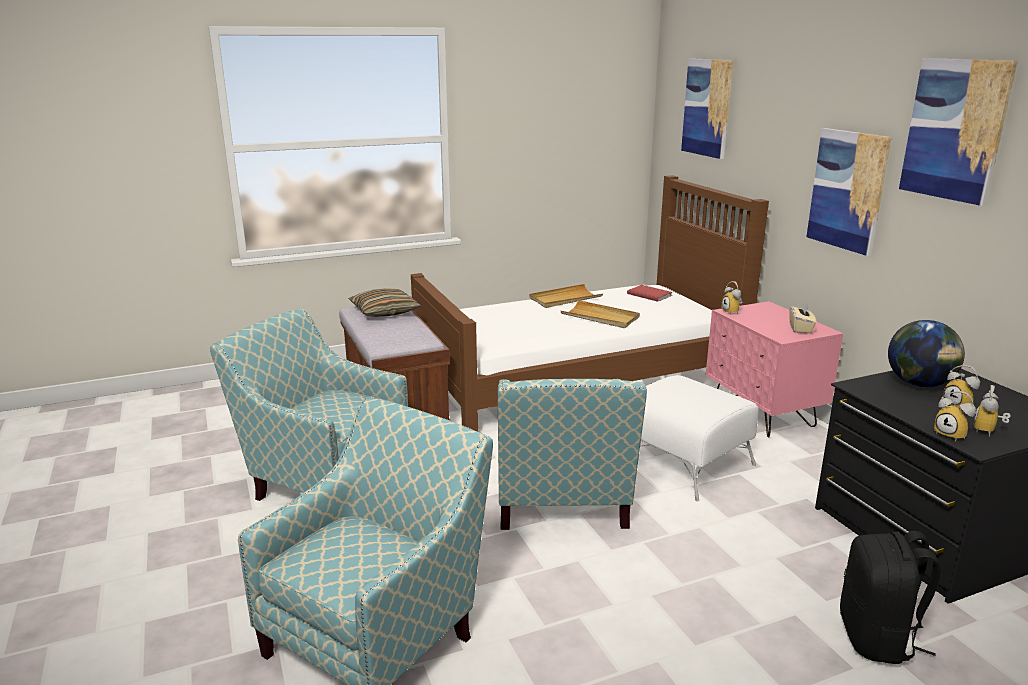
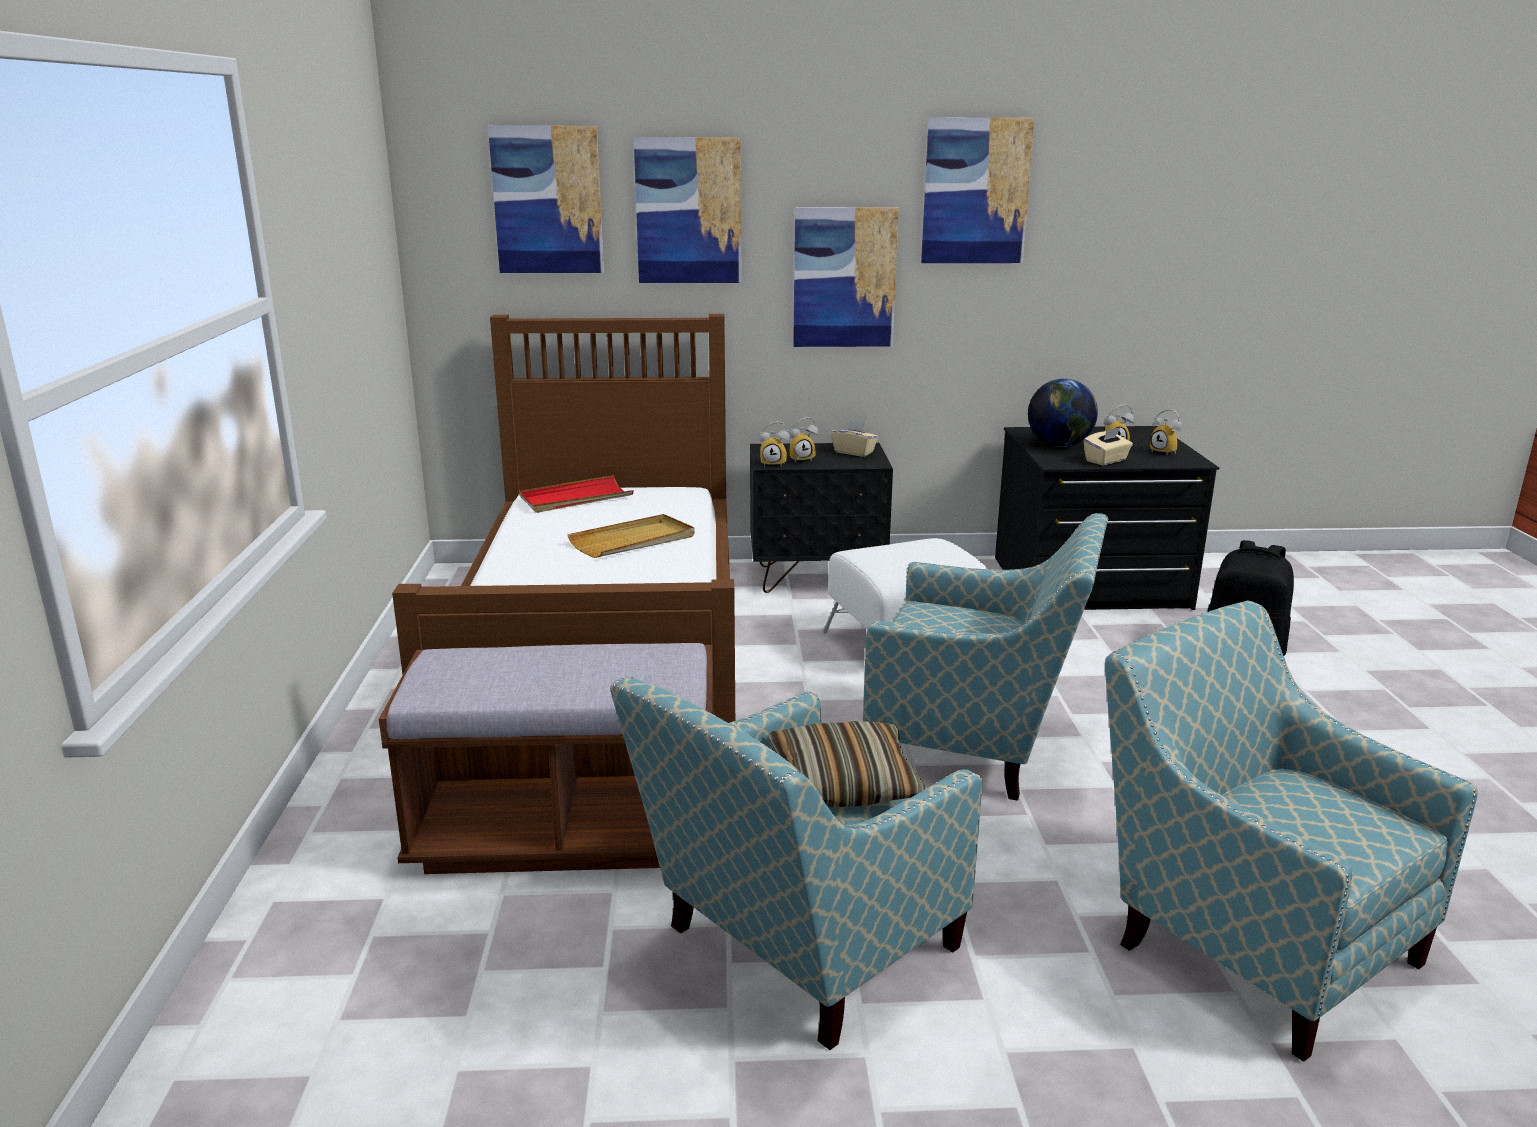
camera: 70 degrees left, 0 degrees up
(385, 312) = (485, 666): pillow -> pillow (842, 783)
(565, 299) = (523, 546): beige tray -> none
(650, 294) = (575, 498): red book -> red tray
(763, 414) = (817, 578): pink nightstand -> black nightstand
(767, 123) = (688, 211): none -> picture
(901, 405) = (1106, 461): none -> beige tissue box
(952, 435) = (1171, 462): alarm clock -> alarm clock (801, 459)

